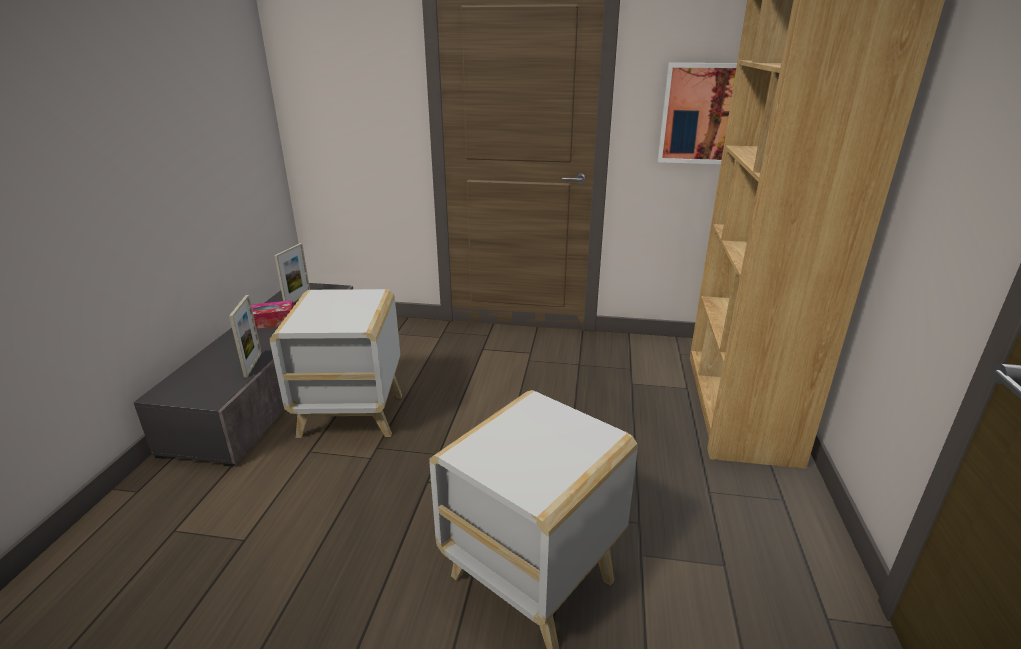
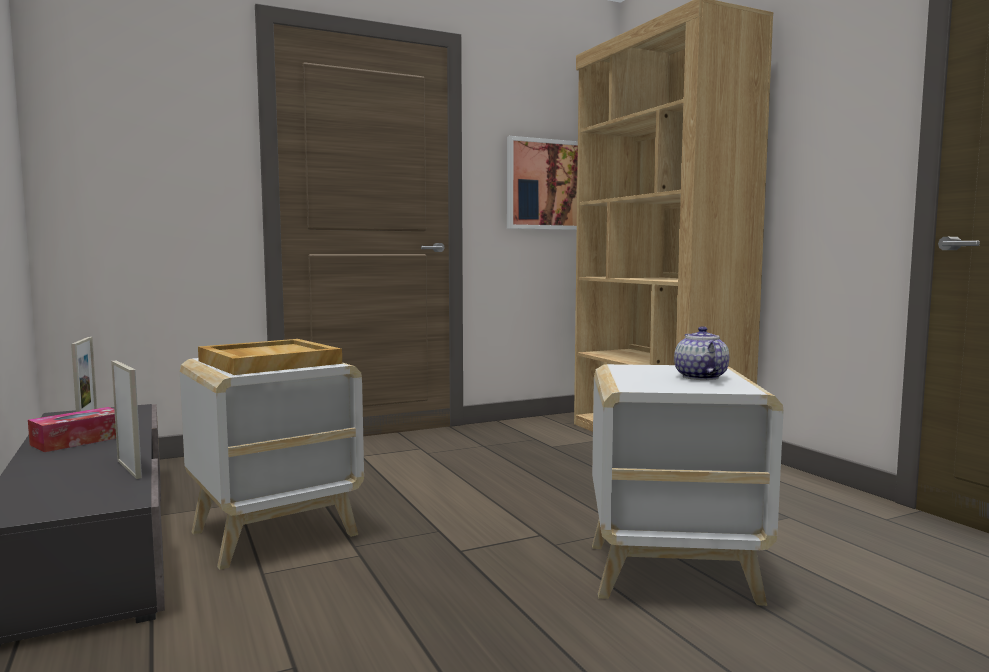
camera: 35 degrees left, 20 degrees down
(333, 311) = (268, 362): none -> beige tray
(551, 453) = (700, 377): none -> teapot

